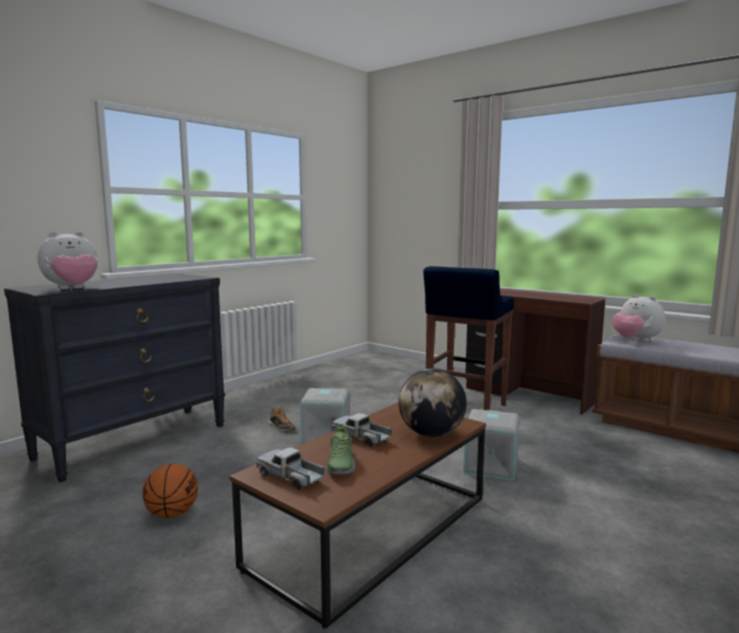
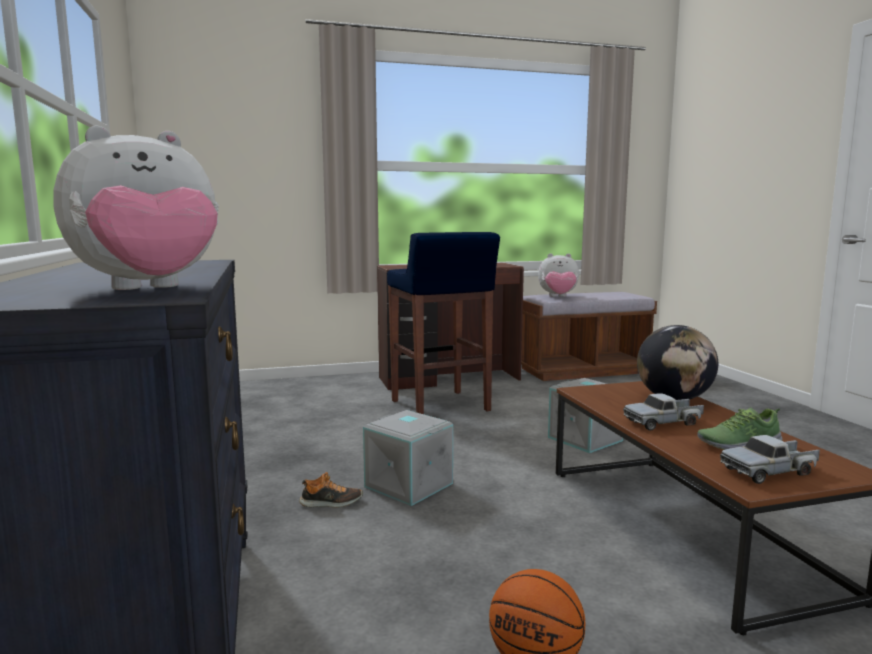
camera: 55 degrees left, 0 degrees up
(73, 289) = (150, 289): plush toy -> plush toy turned 60 degrees clockwise
(340, 464) = (738, 444): shoe -> shoe turned 135 degrees clockwise

